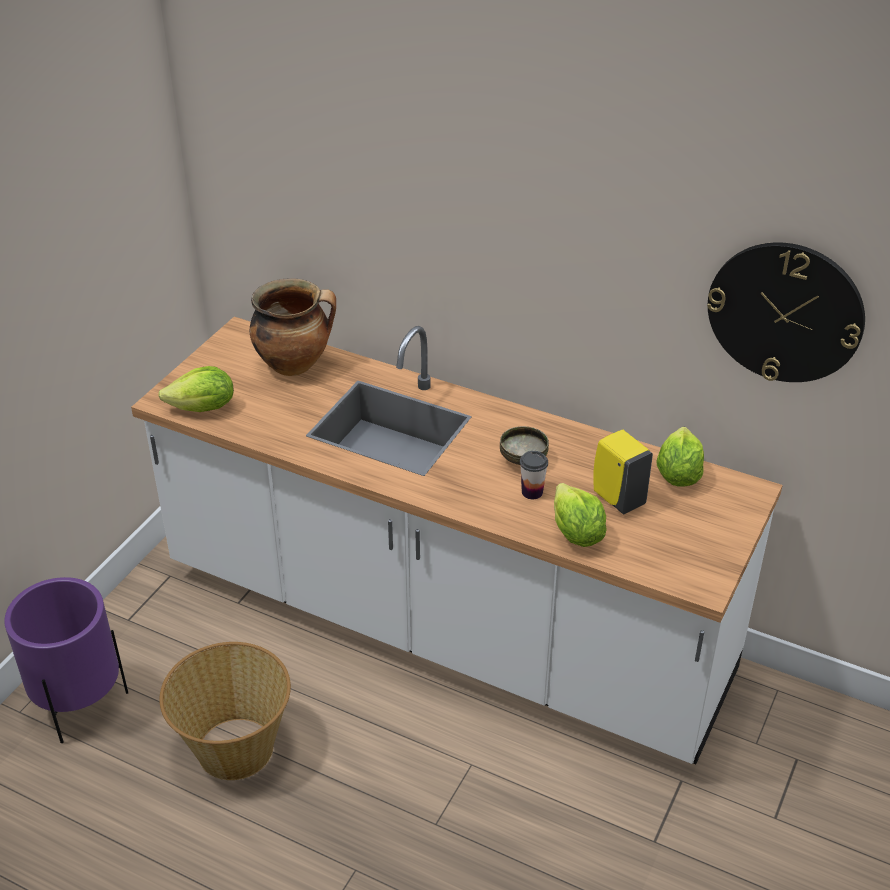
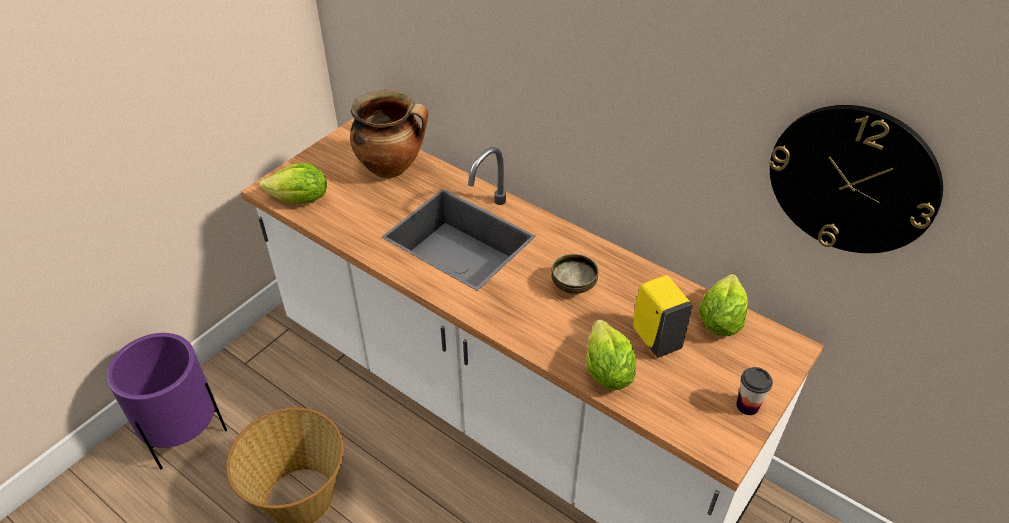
camera: 10 degrees right, 5 degrees up
(532, 492) = (574, 321): cup -> cup (747, 406)

